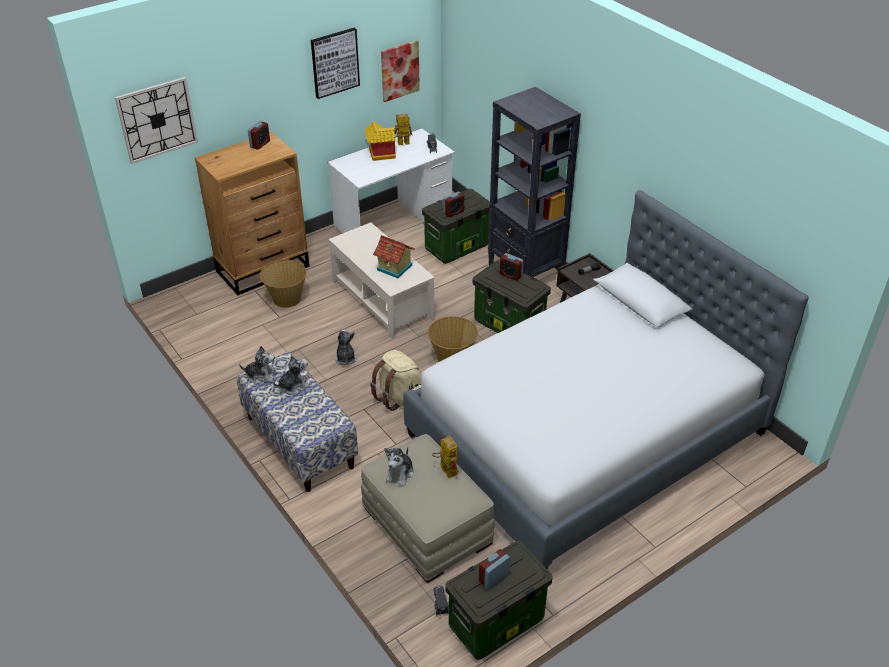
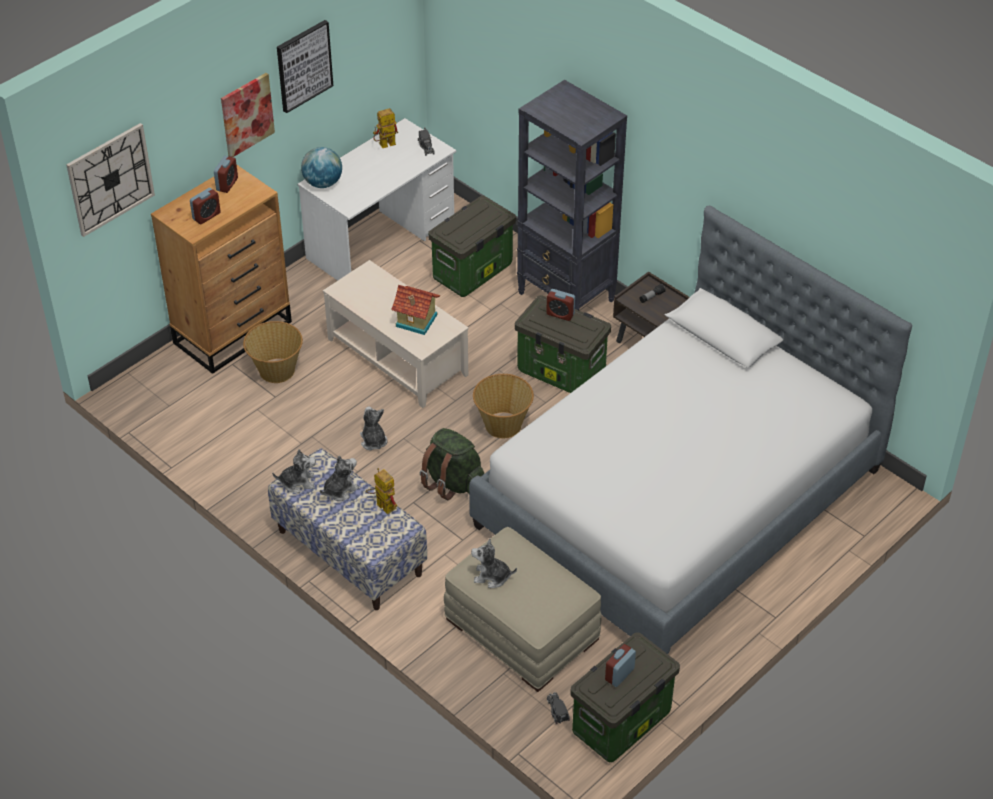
camera: 10 degrees left, 5 degrees up
(346, 163) = (323, 183): none -> globe
(379, 155) = (361, 166): toy house -> none
(399, 70) = (377, 56): picture -> picture (247, 114)
(400, 398) = (452, 482): beige backpack -> green backpack
(400, 473) = (492, 576): plush toy -> plush toy turned 90 degrees clockwise
(445, 469) = (540, 565): toy robot -> toy robot (382, 505)
(453, 212) = (470, 234): alarm clock -> alarm clock (206, 216)

